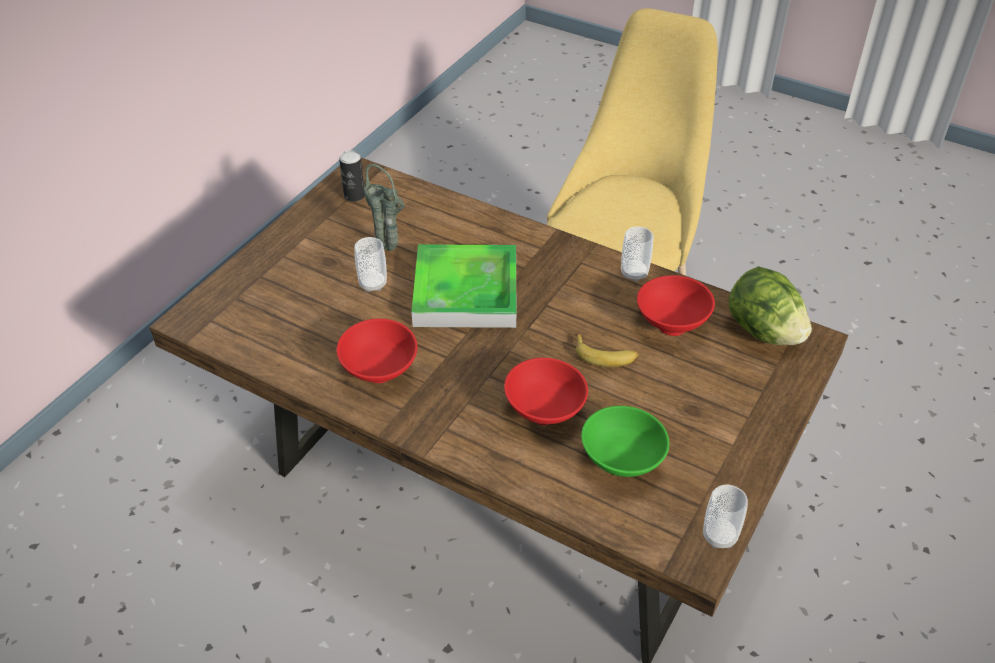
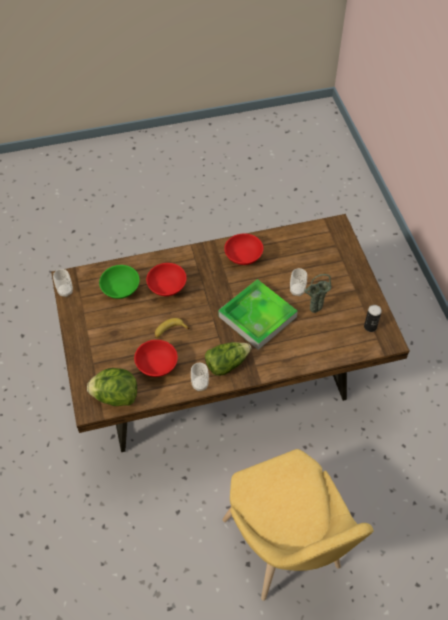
camera: 135 degrees right, 10 degrees up
(573, 272) = (226, 363): none -> lettuce

